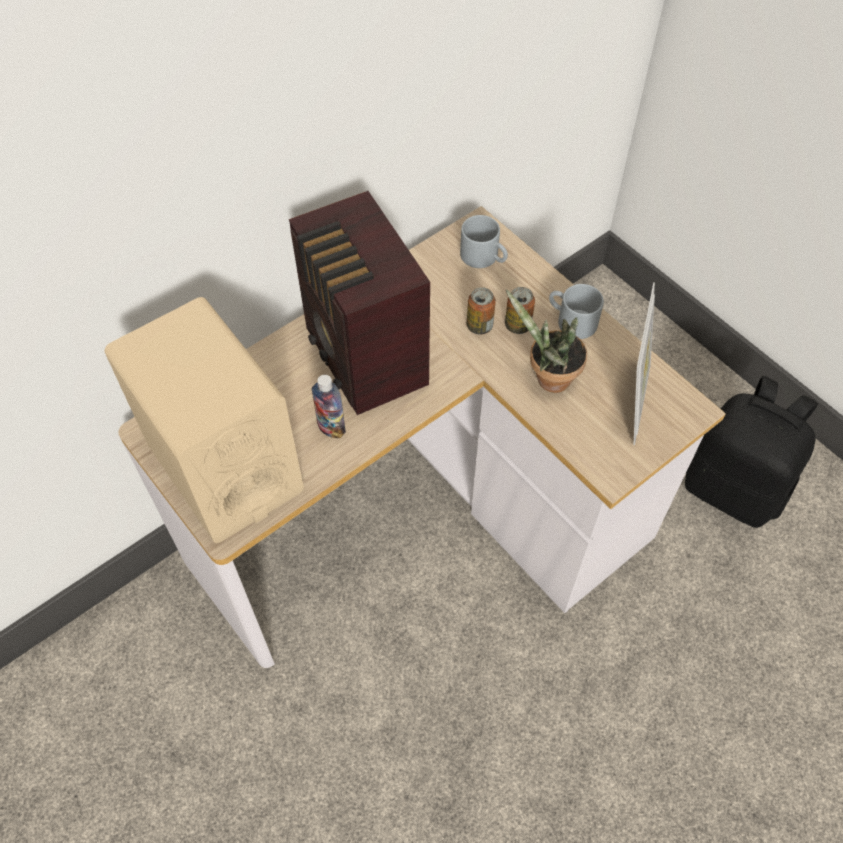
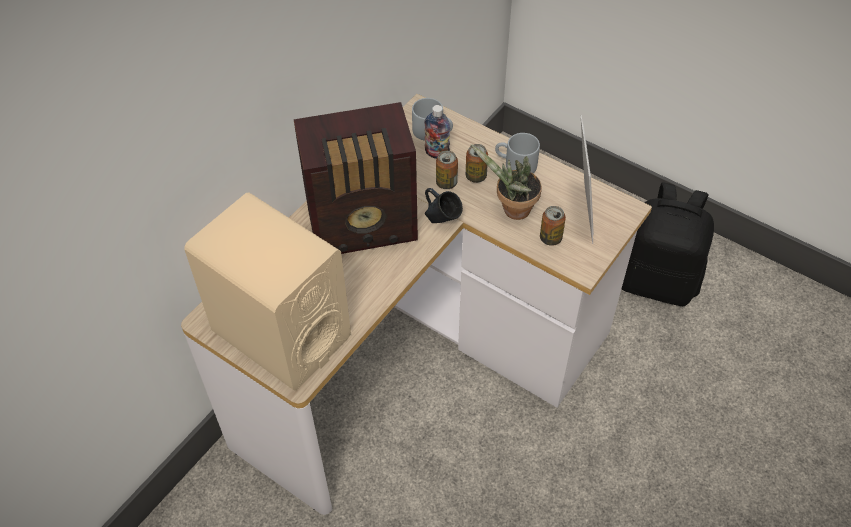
camera: 15 degrees left, 5 degrees down
(331, 428) = (356, 284): bottle -> bottle (437, 153)
(365, 359) = (365, 227): radio -> radio turned 60 degrees counterclockwise
(458, 372) = (442, 221): none -> blue mug
(583, 425) = (550, 238): none -> can

